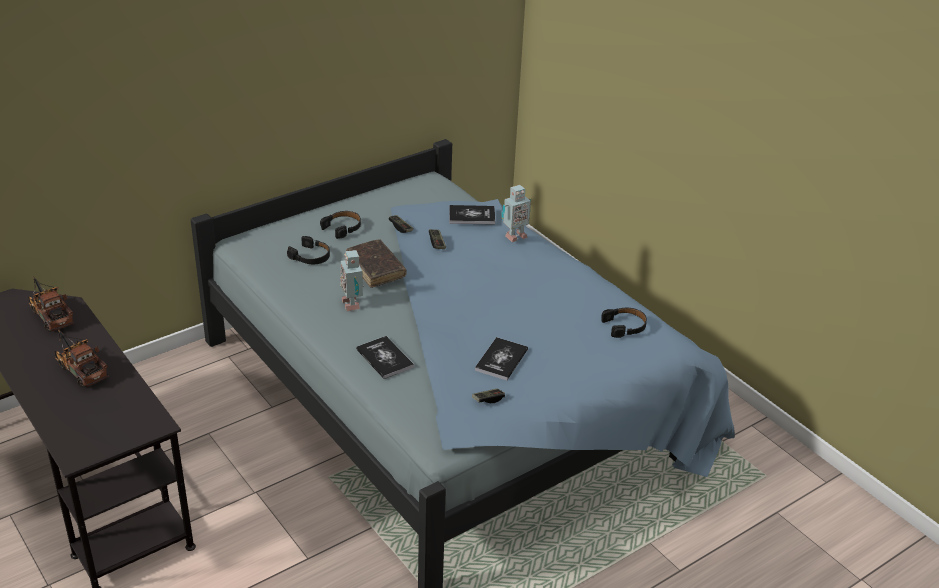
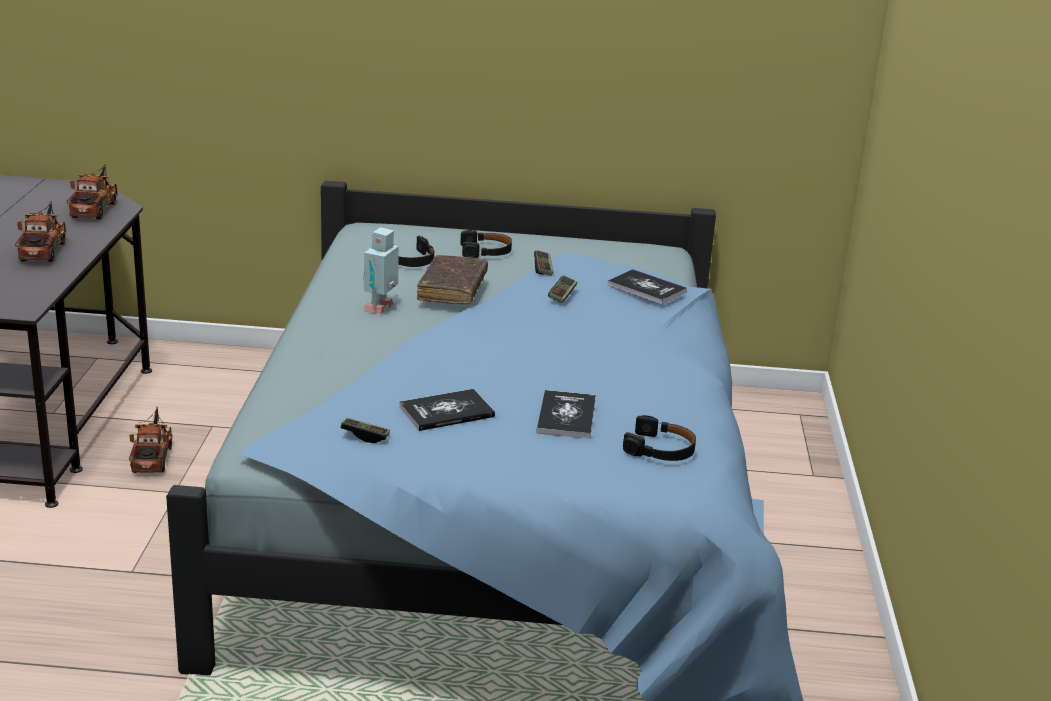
camera: 40 degrees right, 10 degrees down
(203, 476) = (153, 456): none -> toy truck
(384, 358) = (330, 361): book -> book (566, 416)
(514, 236) = (667, 322): toy robot -> none

